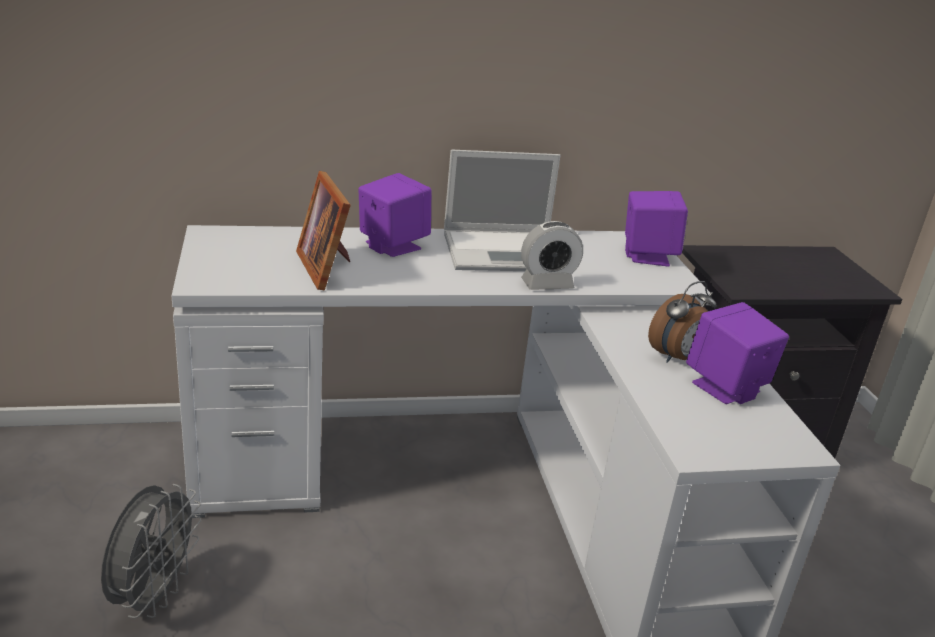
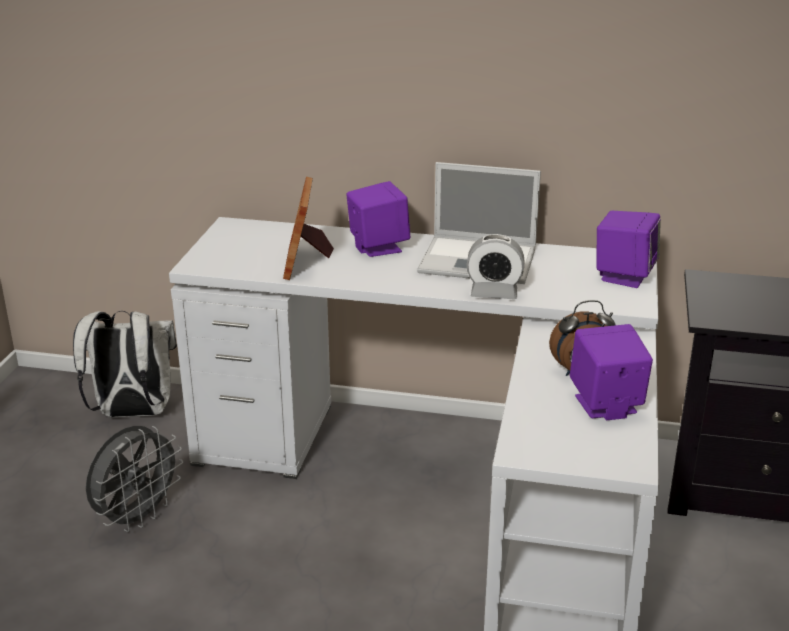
camera: 25 degrees right, 0 degrees up
(85, 467) = (132, 413): none -> white backpack

